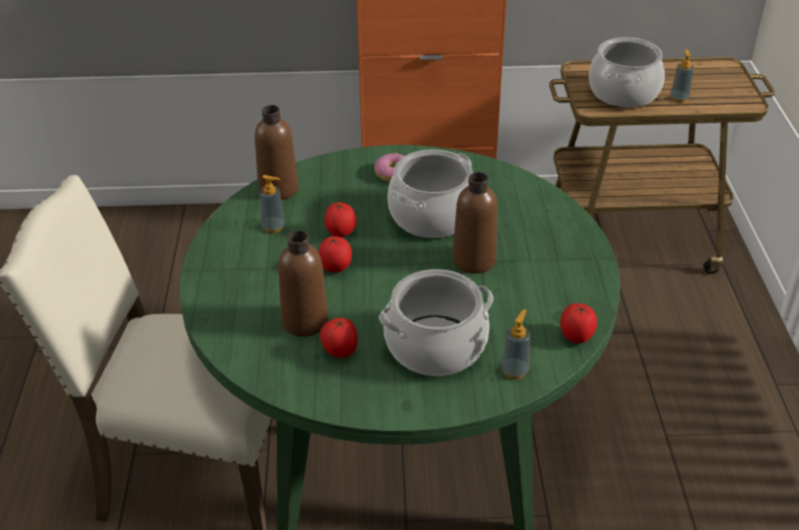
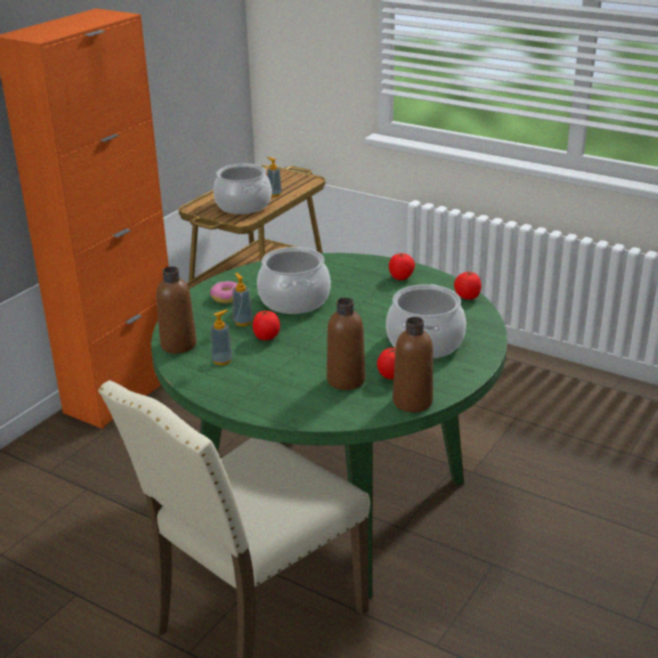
camera: 55 degrees left, 10 degrees down
(336, 268) = (303, 351): tomato -> tomato (401, 278)
(474, 260) = (359, 302): brown bottle -> brown bottle (412, 401)
(514, 371) = (476, 326): soap dispenser -> soap dispenser (243, 322)

